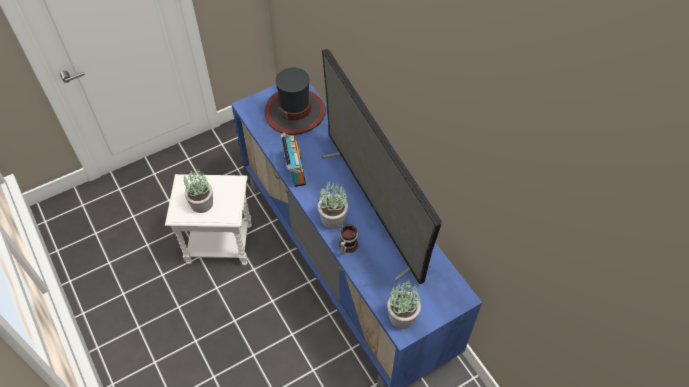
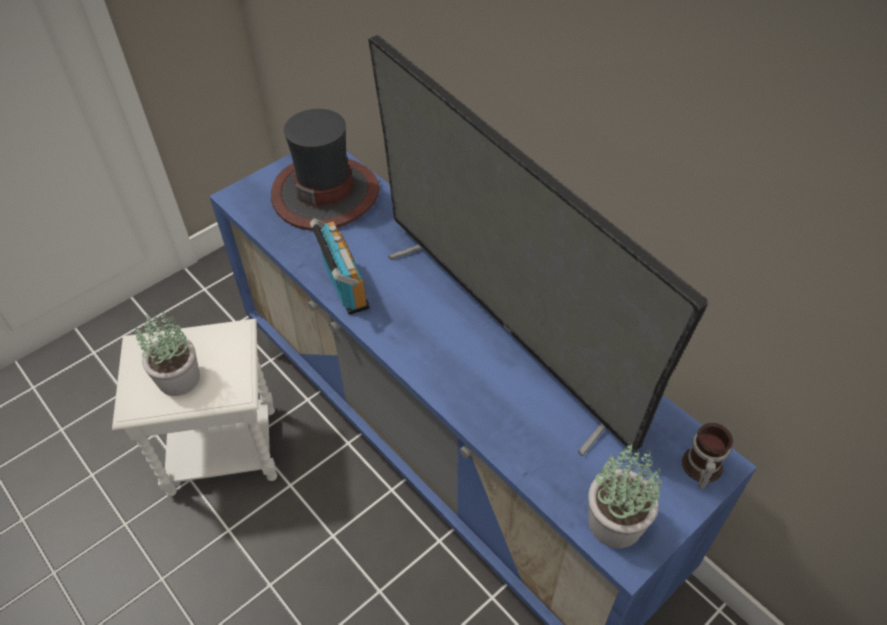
camera: 10 degrees left, 5 degrees down
(332, 219) = (433, 360): potted plant -> none
(346, 246) = (471, 405): mug -> mug (699, 468)

